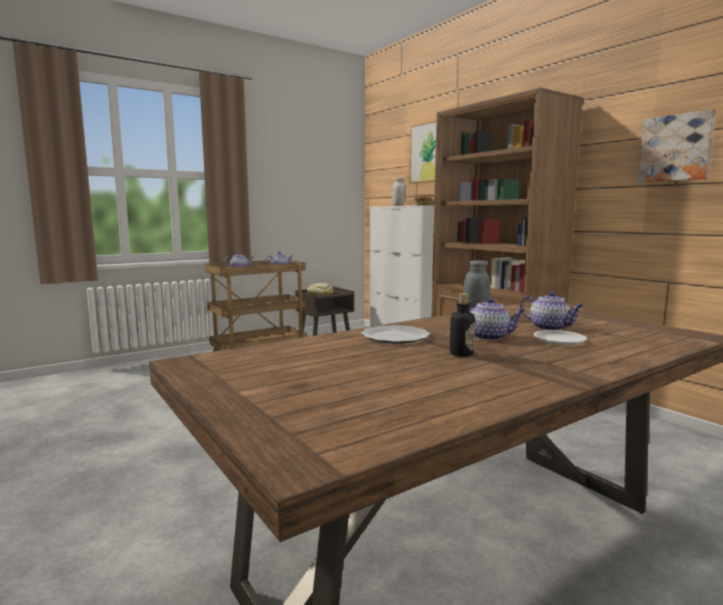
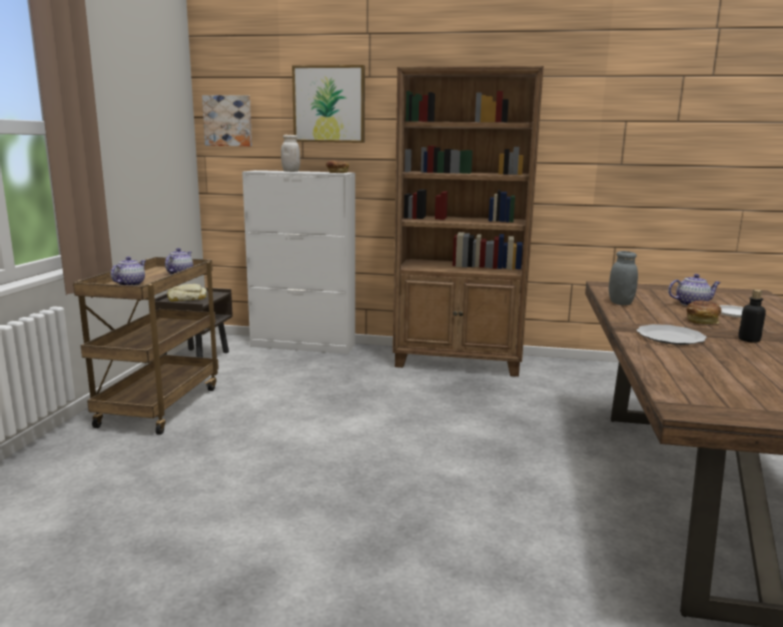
camera: 45 degrees left, 5 degrees up
(489, 337) = (702, 321): teapot -> bread
(676, 148) = (623, 133): picture -> picture (228, 121)

